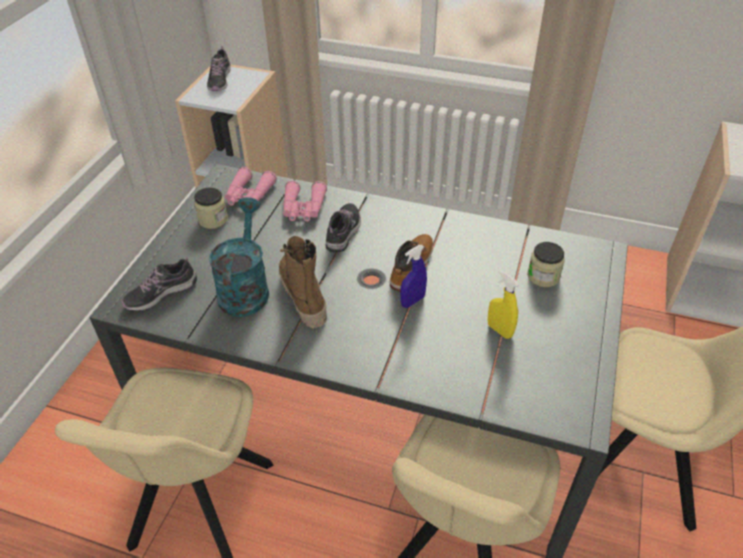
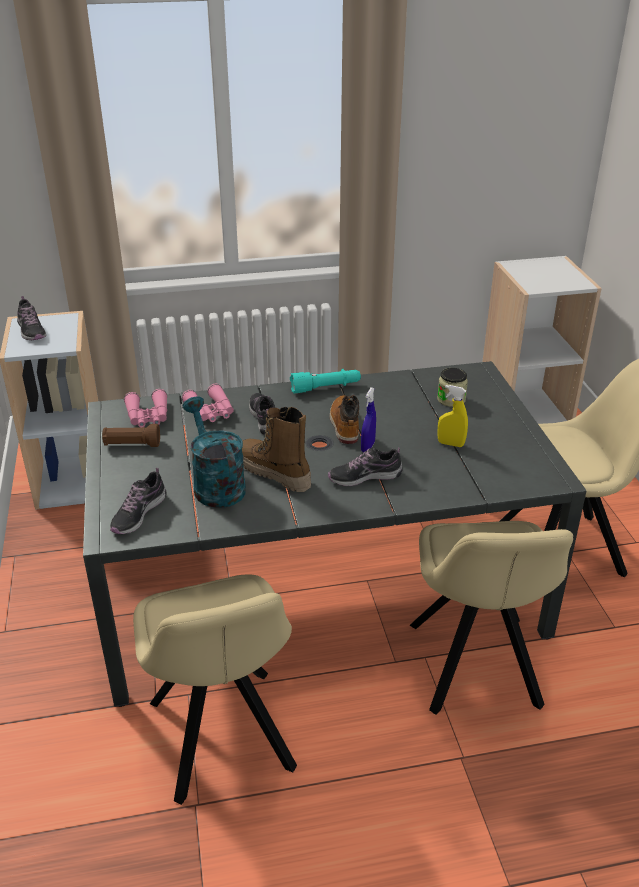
camera: 30 degrees left, 10 degrees down
(213, 220) = (132, 445): jar -> brown flashlight
(382, 335) = (365, 477): none -> shoe
(427, 218) = (325, 388): none -> turquoise flashlight

